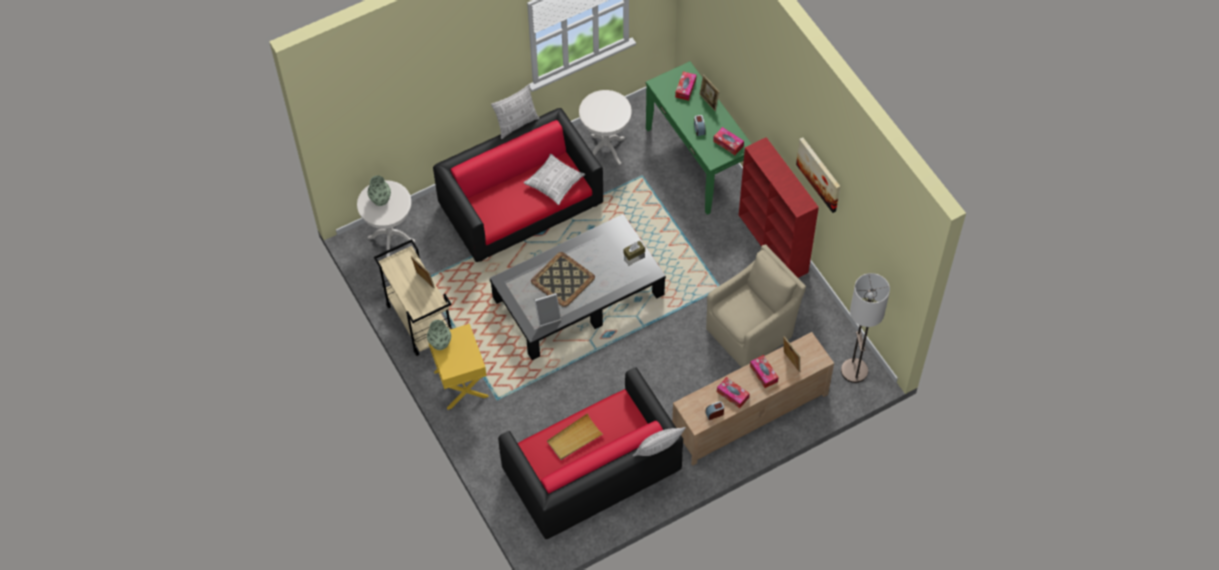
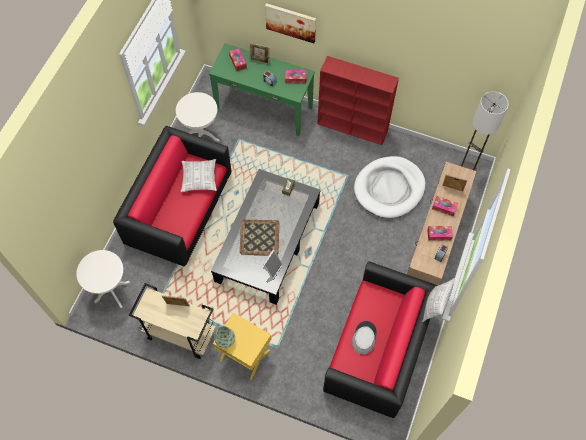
camera: 40 degrees left, 5 degrees up
(380, 199) = (95, 270): vase -> none
(516, 124) = (147, 155): pillow -> none
(574, 438) = (364, 337): beige tray -> grey hat
(751, 331) = (389, 188): beige armchair -> white dog bed
(819, 174) = (394, 53): picture -> picture (291, 22)

